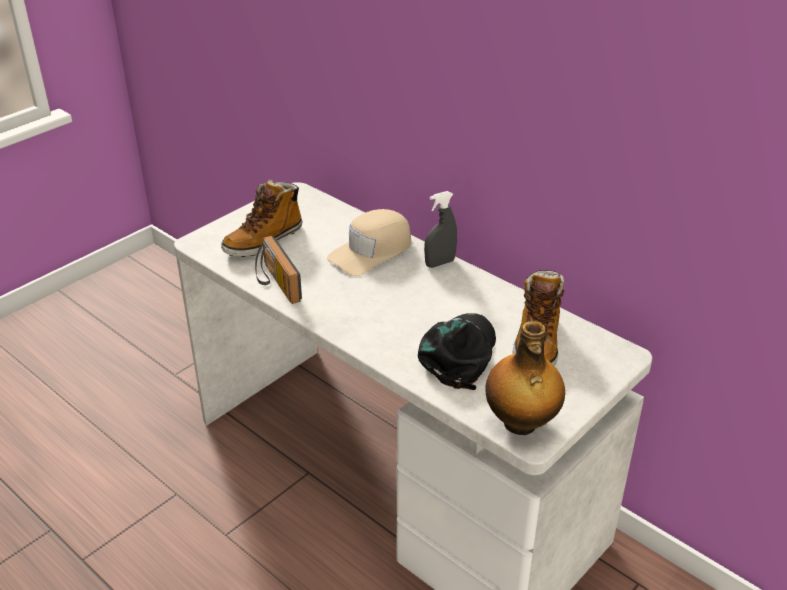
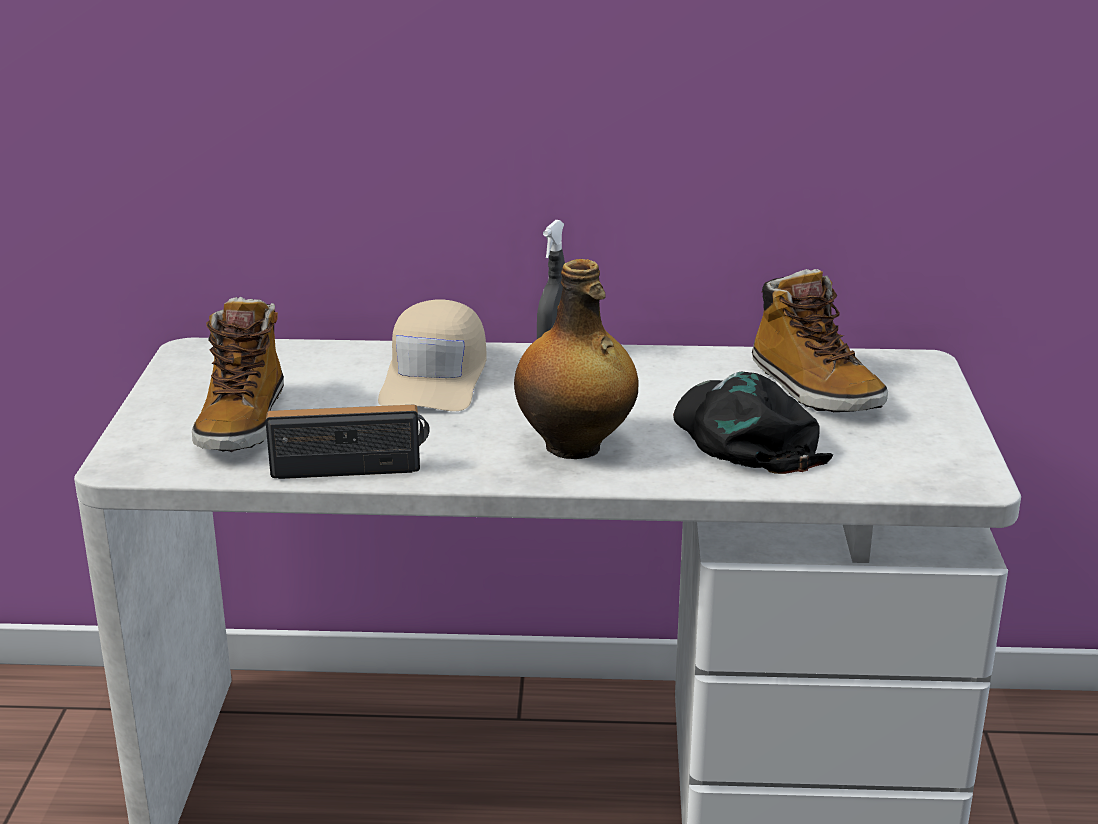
camera: 40 degrees left, 10 degrees down
(274, 283) = (351, 463): radio -> radio turned 150 degrees clockwise
(520, 423) = (934, 471): bottle -> bottle (575, 447)

